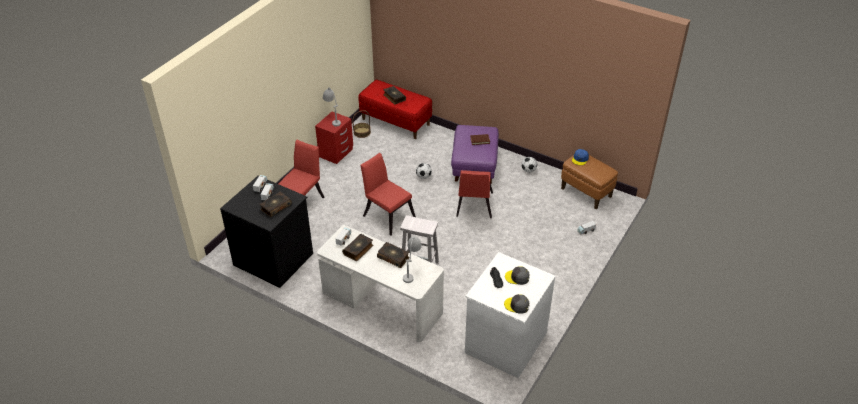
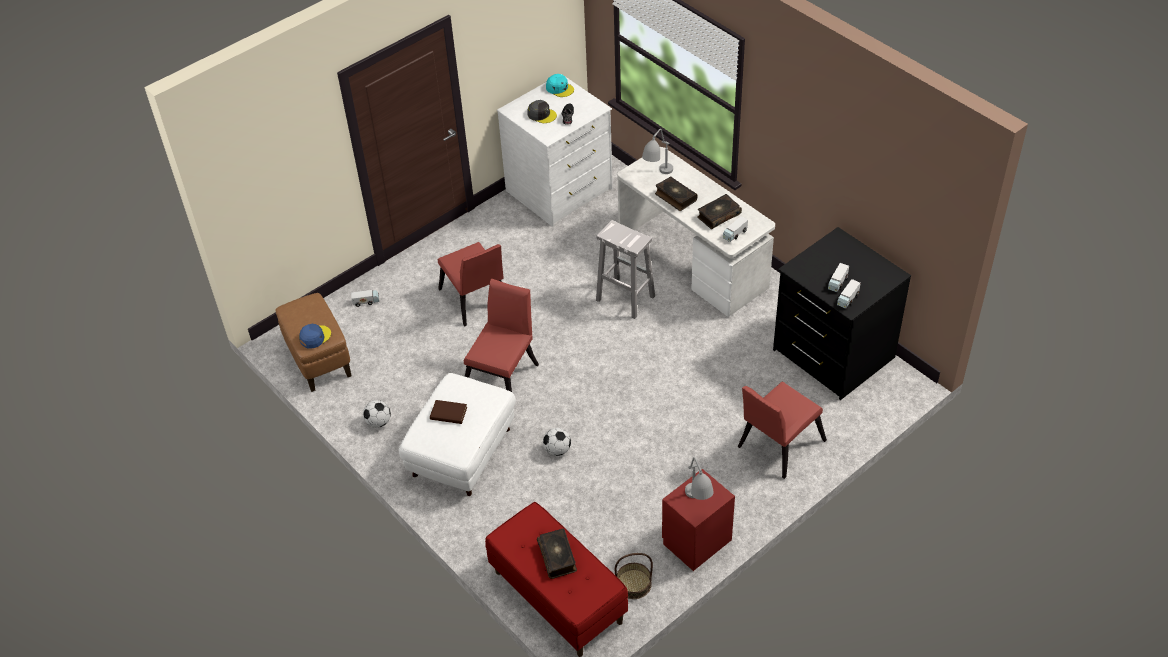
camera: 160 degrees left, 5 degrees up
(275, 207) = (827, 260): book -> none
(387, 215) = (643, 390): red chair -> red chair (476, 301)
(474, 166) = (462, 452): purple ottoman -> white ottoman
(517, 305) = (559, 88): grey cap -> turquoise cap

